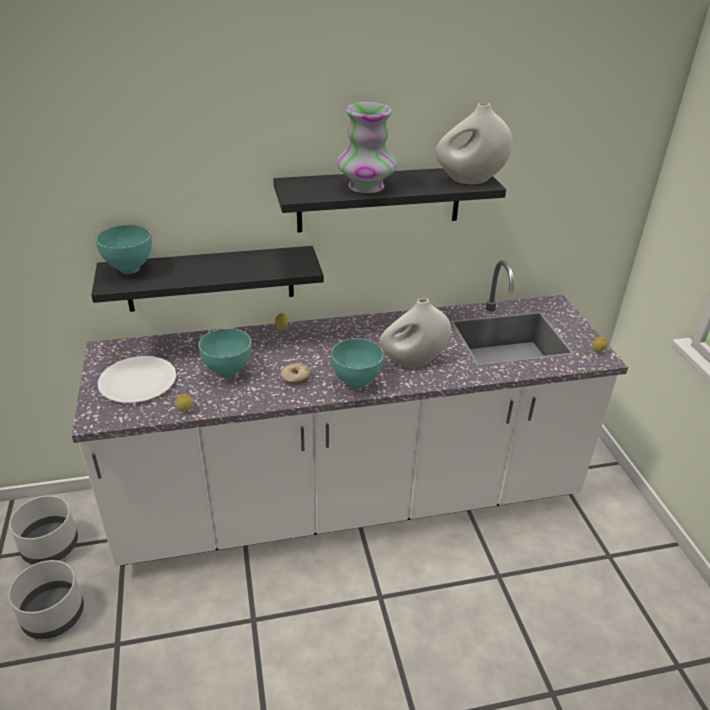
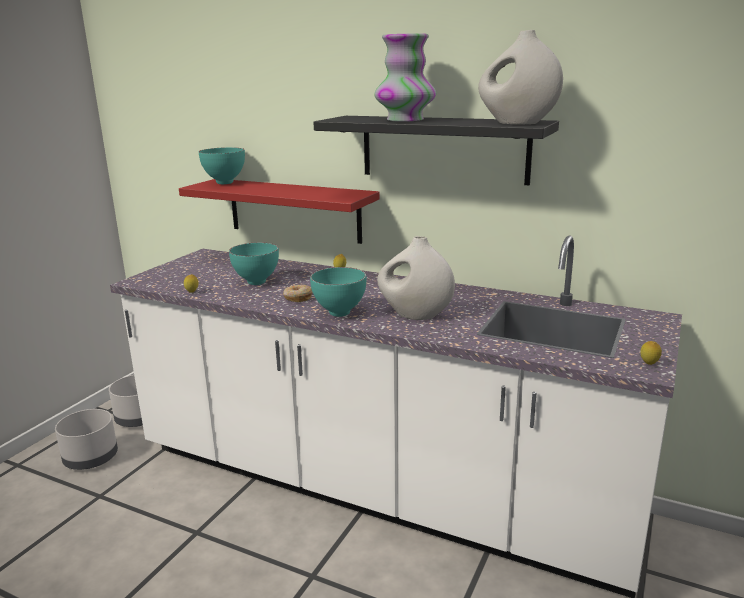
camera: 40 degrees right, 15 degrees down
(137, 381) = (193, 272): white plate -> none
(210, 278) = (294, 210): black shelf -> red shelf

